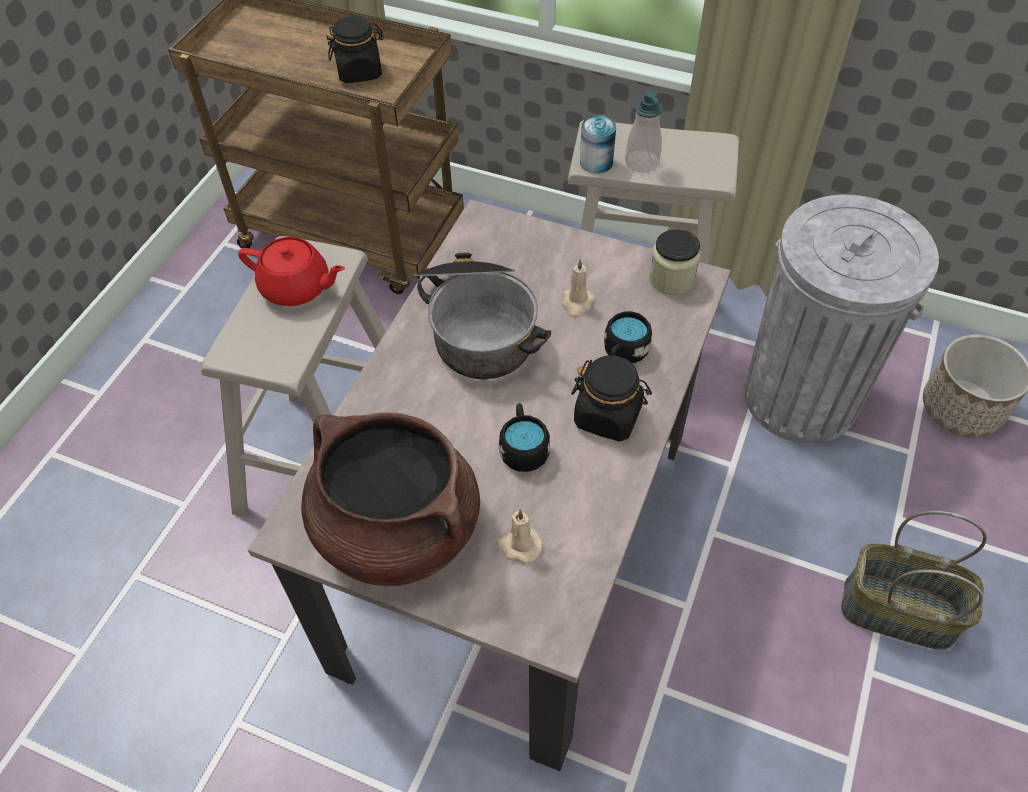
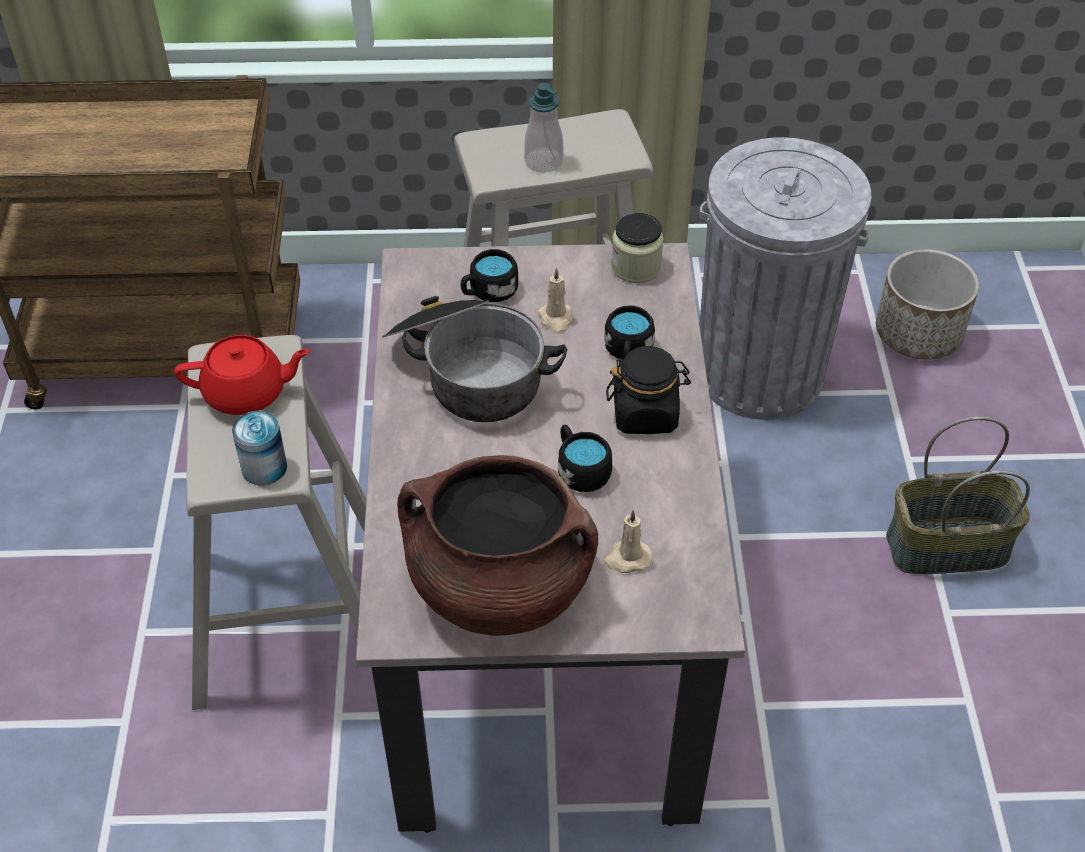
camera: 25 degrees left, 5 degrees down
(360, 71) = (175, 145): black jar -> none
(533, 262) = (488, 292): none -> black mug
(596, 162) = (496, 174): can -> can (264, 467)

